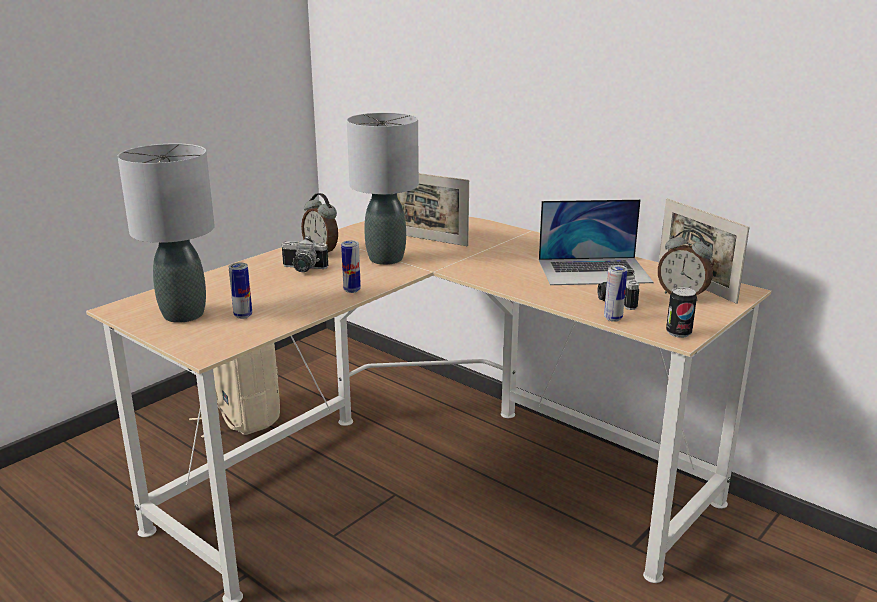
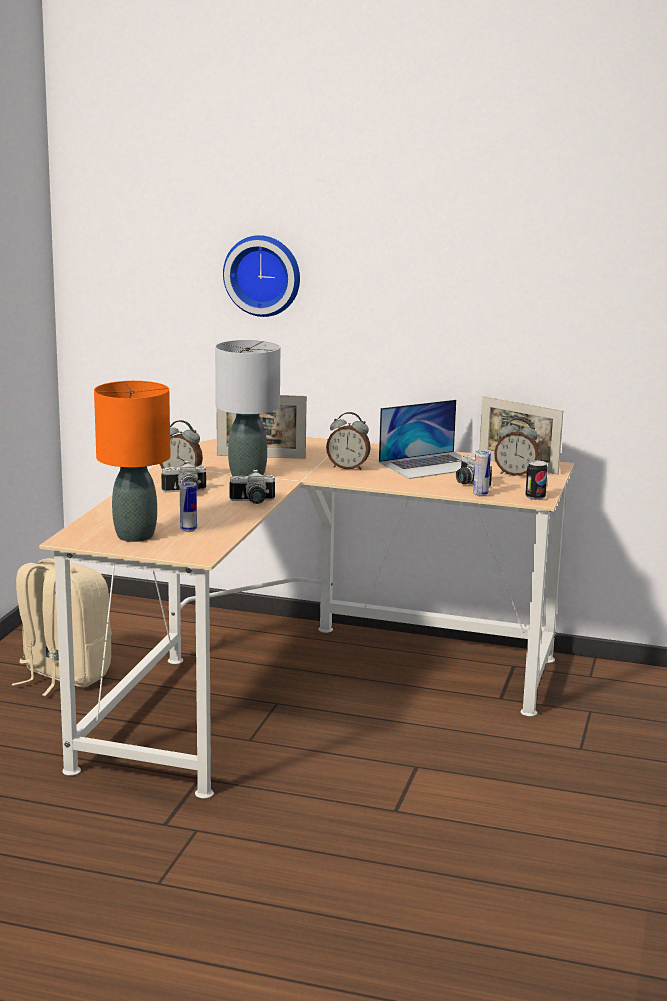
camera: 25 degrees left, 5 degrees down
(183, 314) = (134, 535): grey table lamp -> orange table lamp
(352, 290) = (253, 502): can -> camera
(467, 50) = (263, 275): none -> wall clock
(499, 262) = (348, 467): none -> alarm clock

